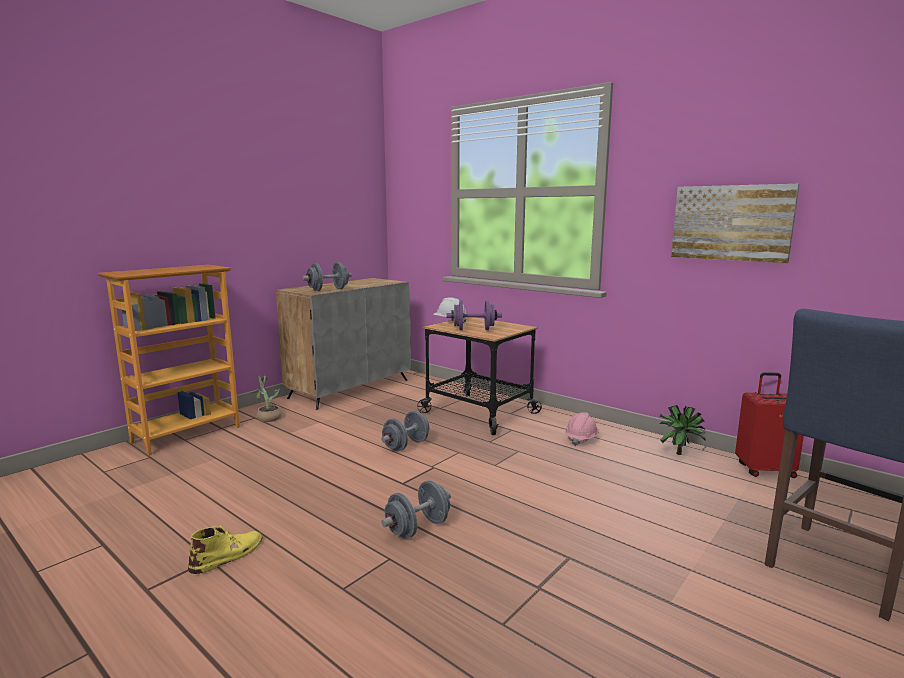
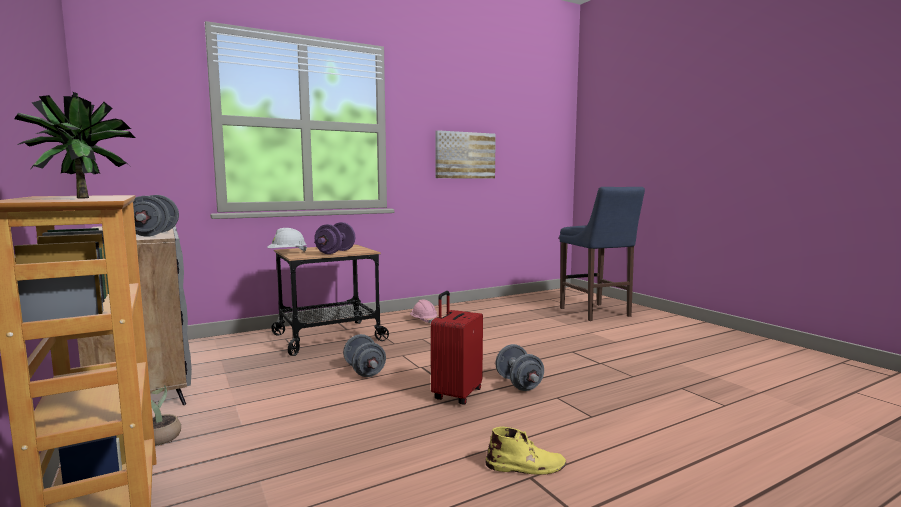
camera: 70 degrees left, 5 degrees down
(228, 555) = (526, 466): yellow boot -> yellow boot turned 120 degrees clockwise
(679, 453) = (467, 307): potted plant -> potted plant (82, 198)
(764, 470) = (502, 300): red suitcase -> red suitcase (456, 394)

